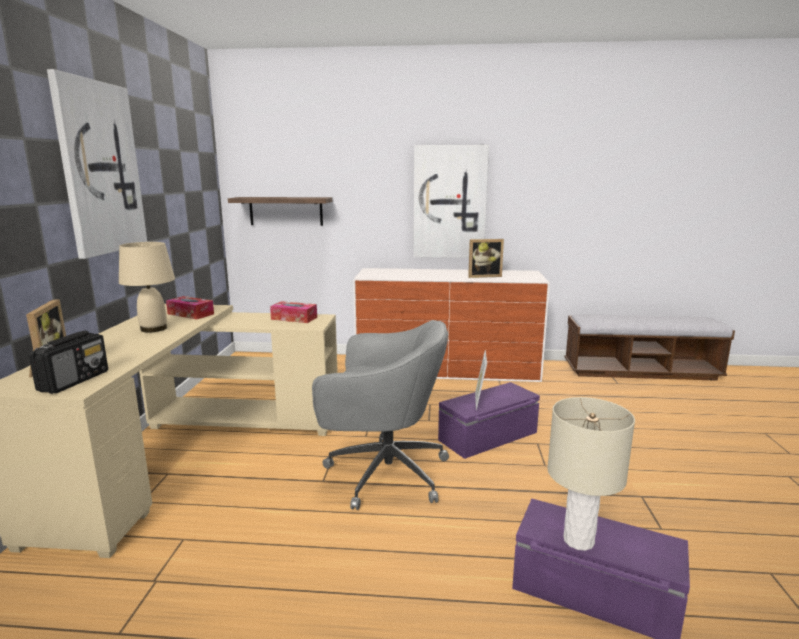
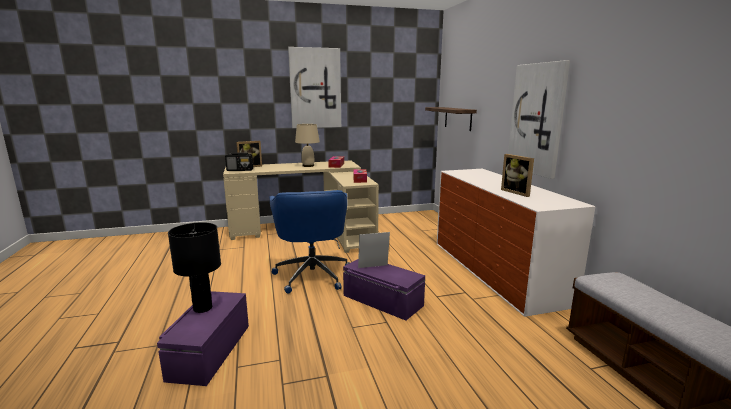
camera: 70 degrees right, 0 degrees up
(383, 473) = (312, 274): grey office chair -> blue office chair
(578, 540) = (203, 308): beige table lamp -> black table lamp

